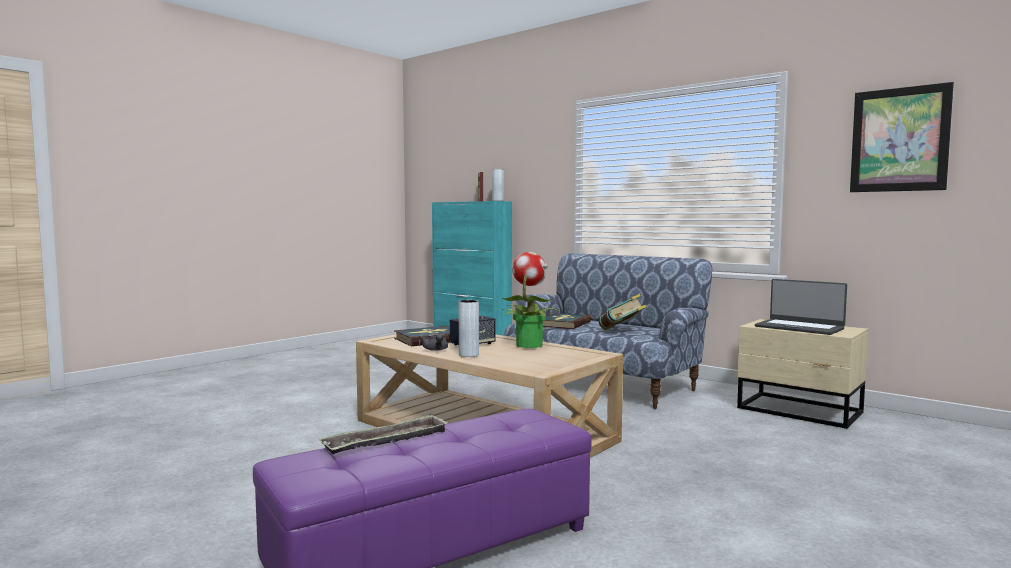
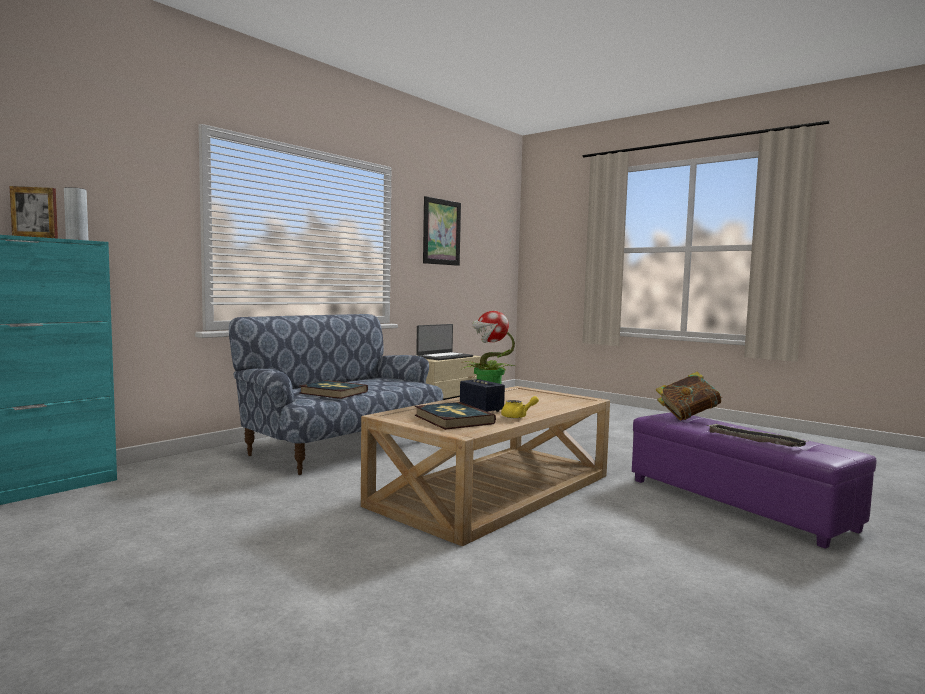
camera: 90 degrees left, 0 degrees up
(435, 350) = (518, 416): grey teapot -> yellow teapot
(468, 355) = (538, 409): grey vase -> none
(621, 331) = (387, 385): book -> book (687, 417)

